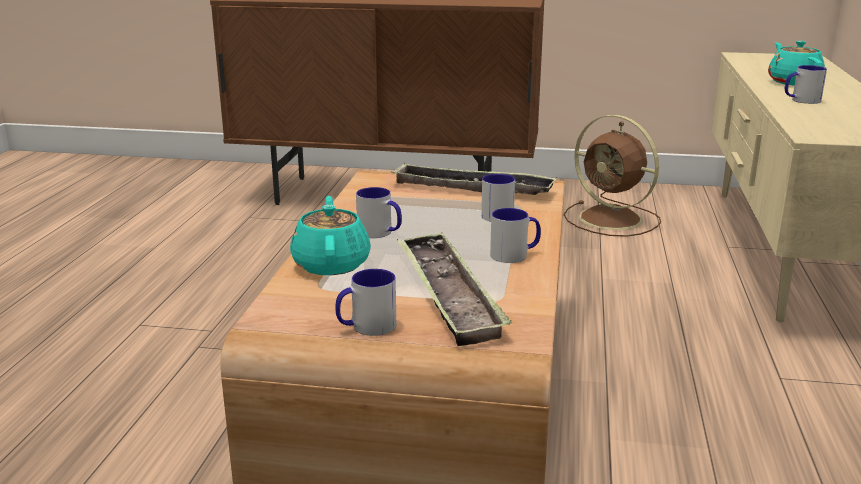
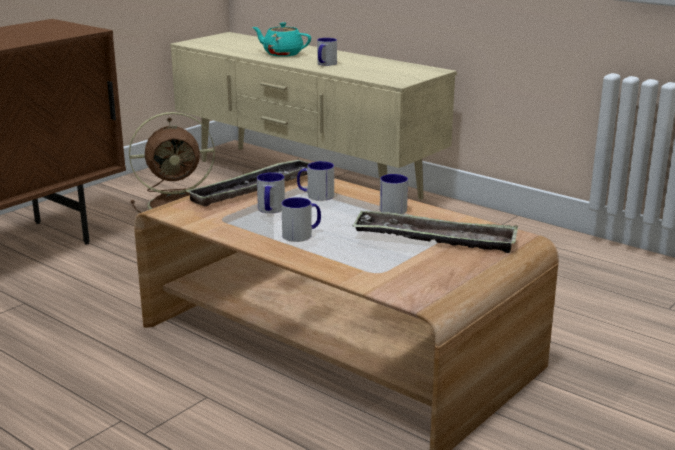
camera: 60 degrees left, 0 degrees up
(331, 263) = (340, 261): turquoise teapot -> none
(366, 327) = (459, 271): mug -> mug (270, 210)

